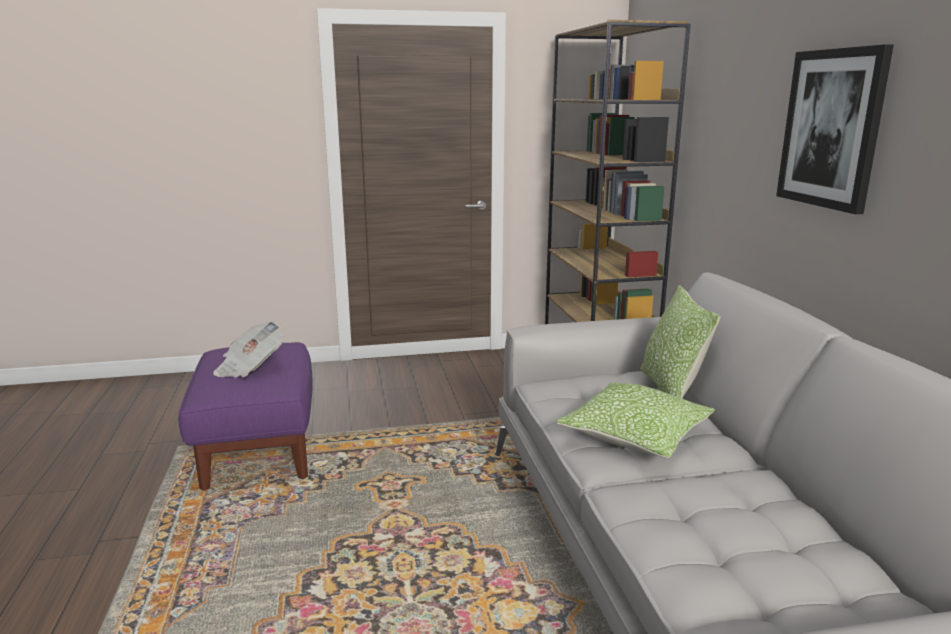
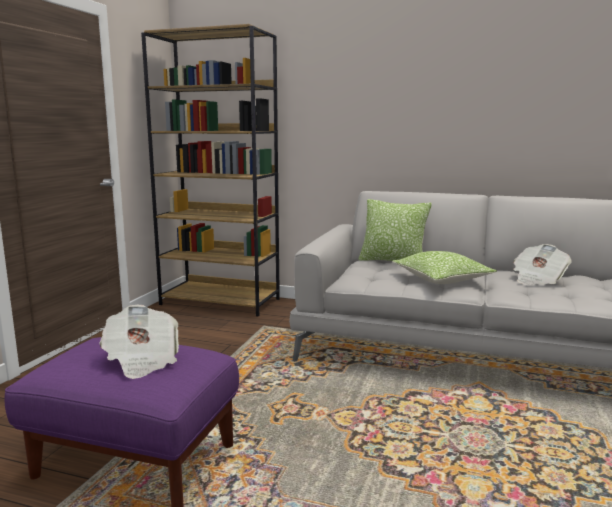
camera: 60 degrees left, 5 degrees down
(756, 512) = (538, 279): none -> newspaper
(832, 129) = (423, 98): picture -> none

